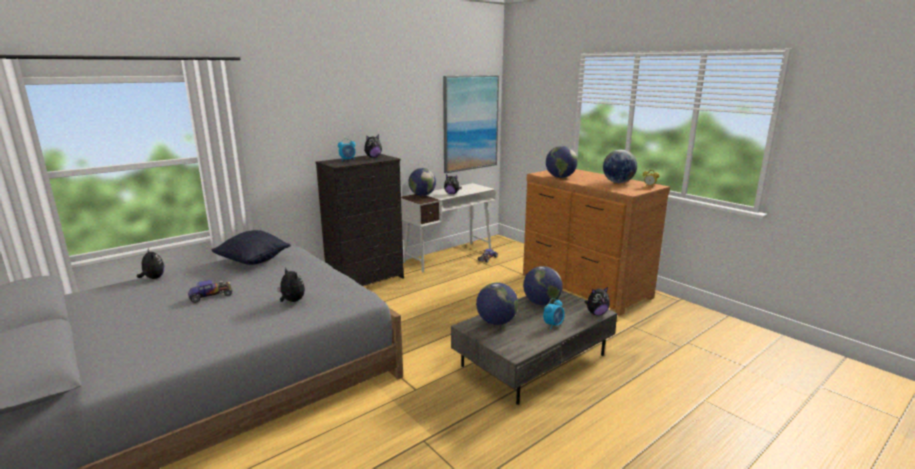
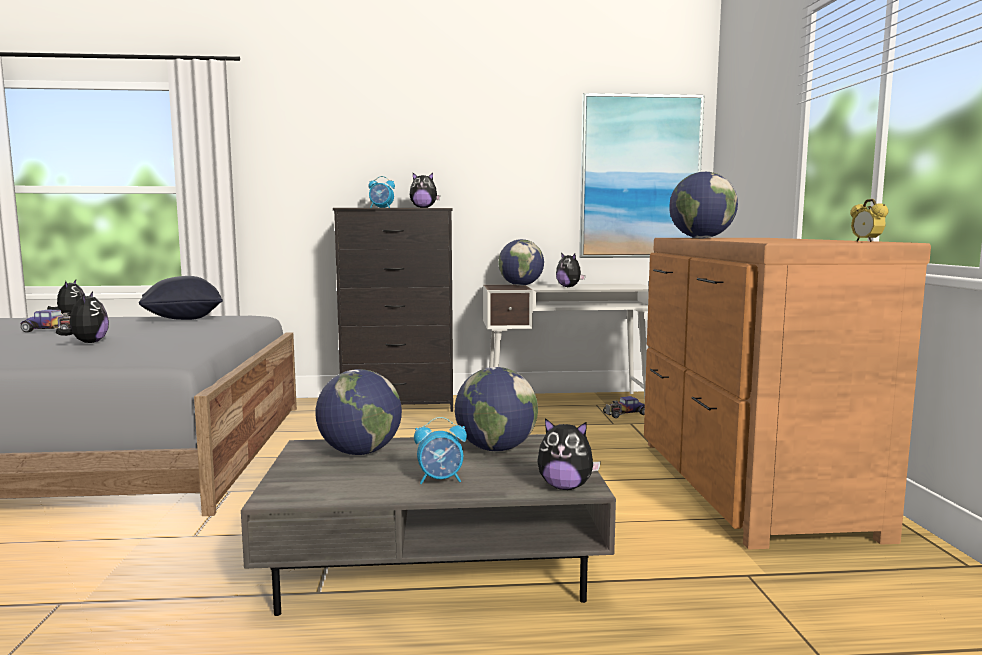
camera: 35 degrees right, 10 degrees down
(618, 182) = (805, 240): globe -> none

